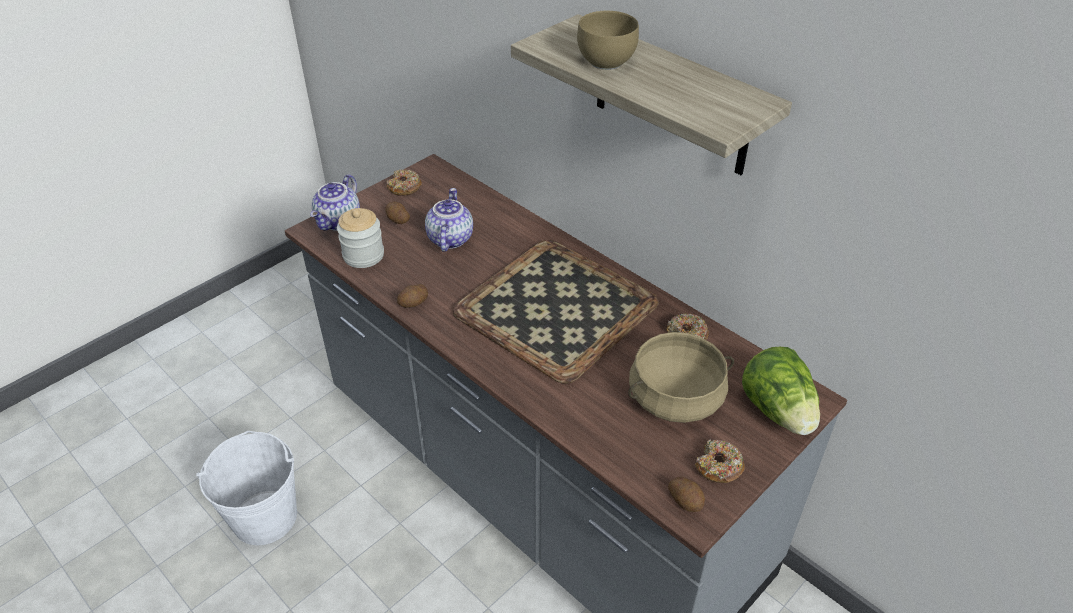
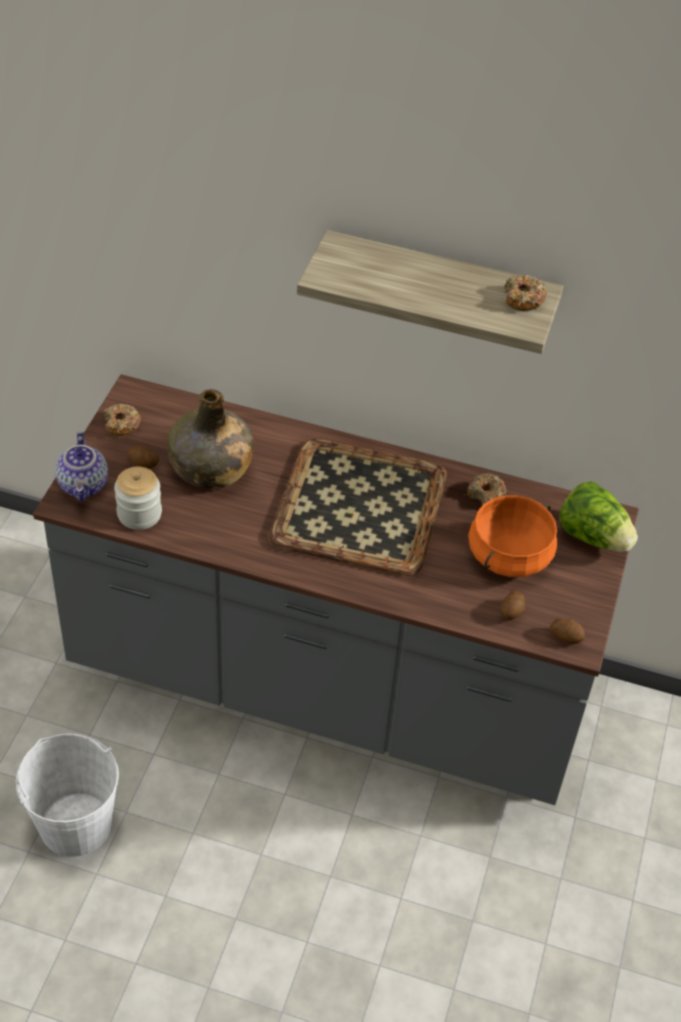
camera: 30 degrees left, 5 degrees up
(414, 303) = (227, 546): potato -> potato (511, 612)
(449, 239) = (210, 468): teapot -> green bottle
(608, 63) = (396, 283): brown bowl -> none
(675, 398) = (510, 555): beige cooking pot -> orange cooking pot
(718, 467) = (574, 600): donut -> donut (523, 299)

